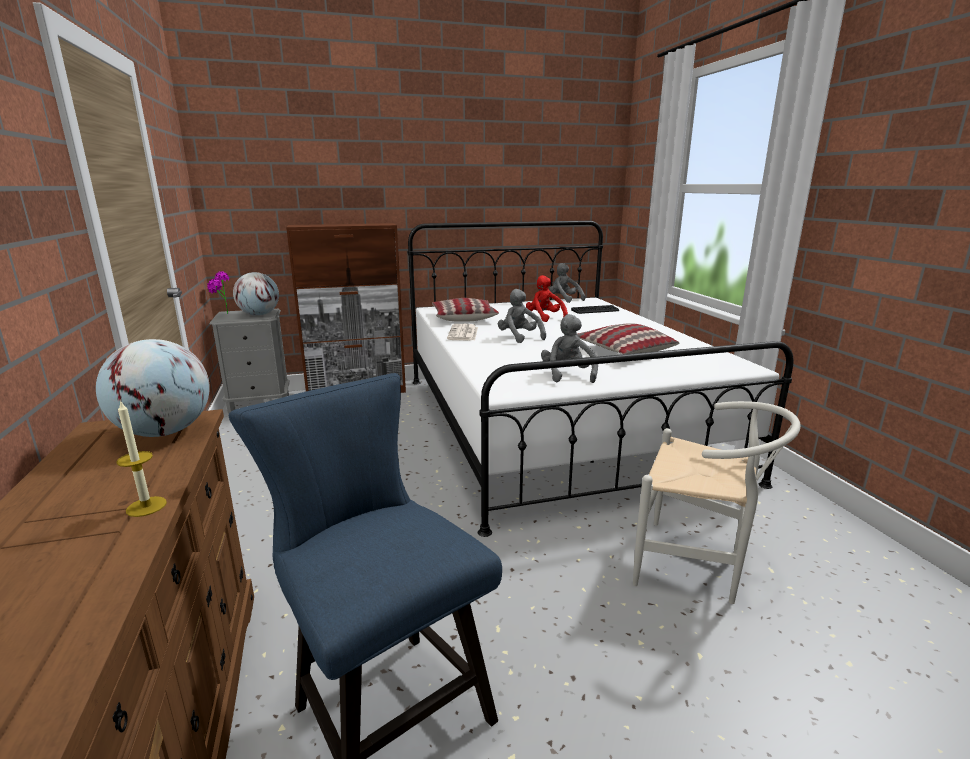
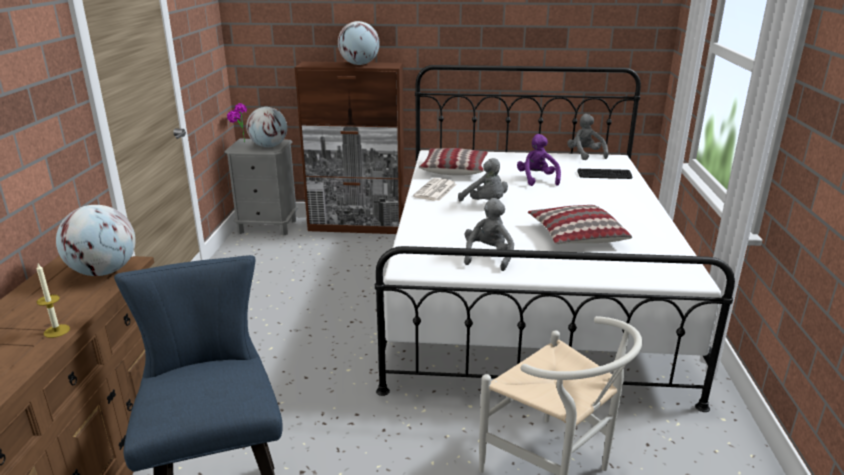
camera: 20 degrees right, 5 degrees up
(353, 224) = (359, 64): none -> globe
(519, 337) = (485, 203): grey plush toy -> grey plush toy turned 150 degrees clockwise
(544, 318) = (537, 179): red plush toy -> purple plush toy

